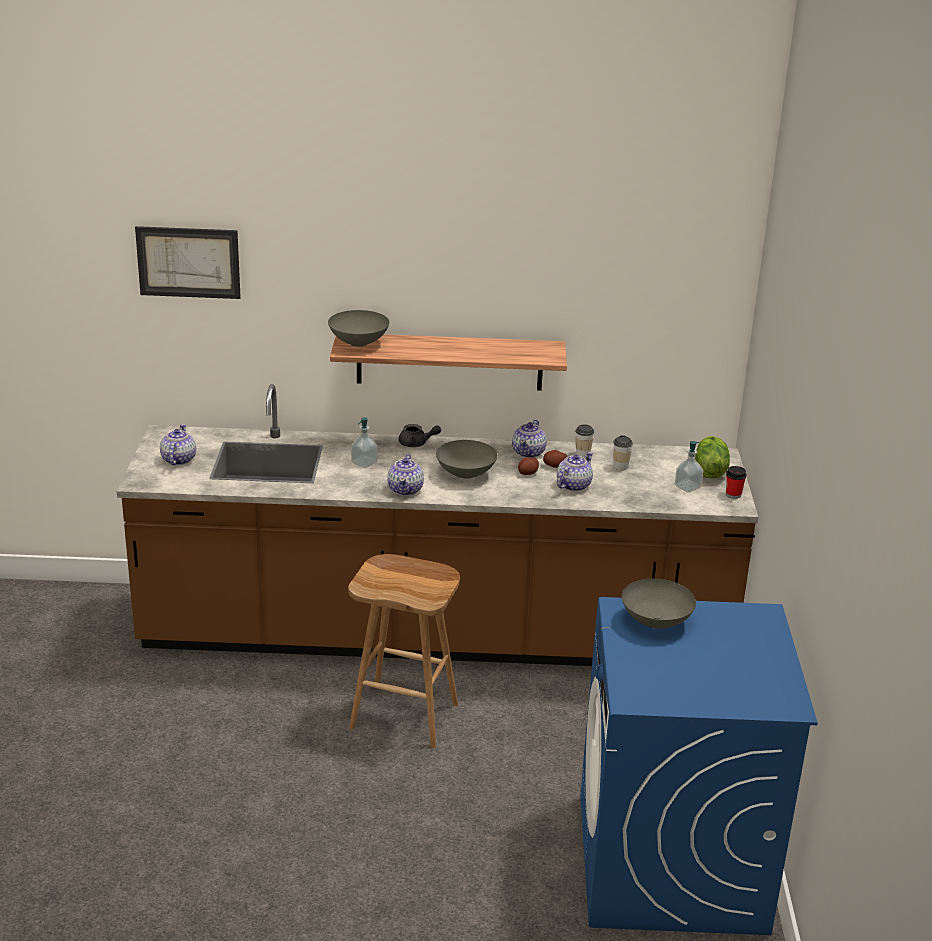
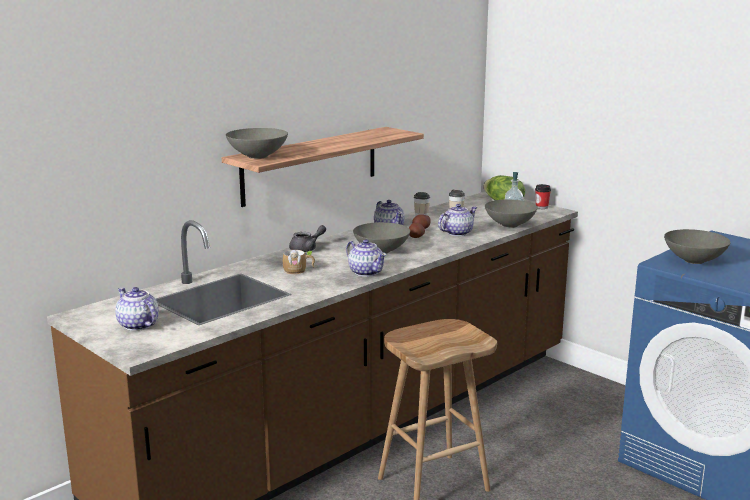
camera: 45 degrees left, 10 degrees down
(188, 262) = (75, 104): picture -> none
(364, 463) = (299, 271): soap dispenser -> mug
(573, 485) = (456, 233): teapot -> teapot turned 60 degrees clockwise
(644, 500) = (510, 225): none -> grey bowl

